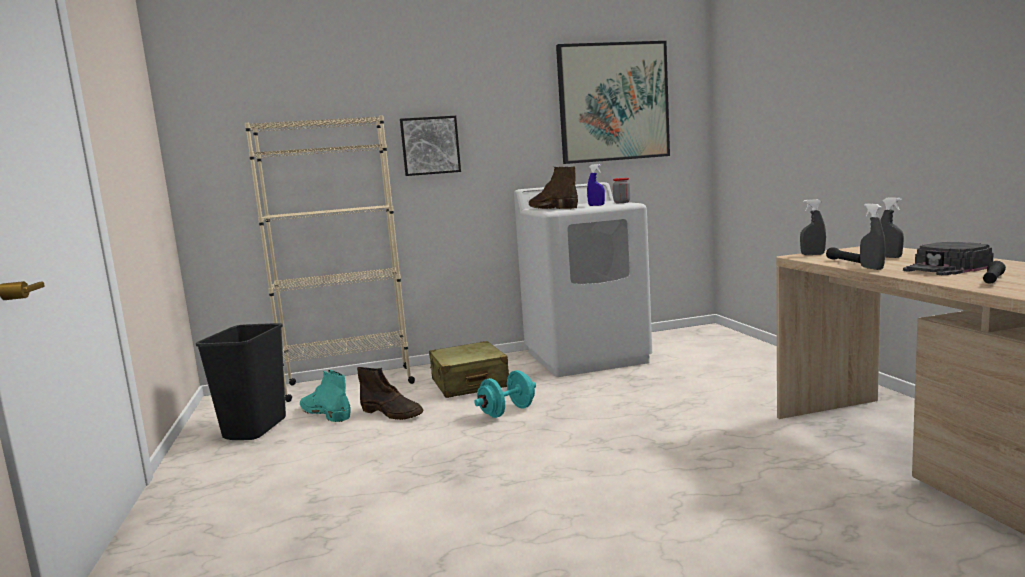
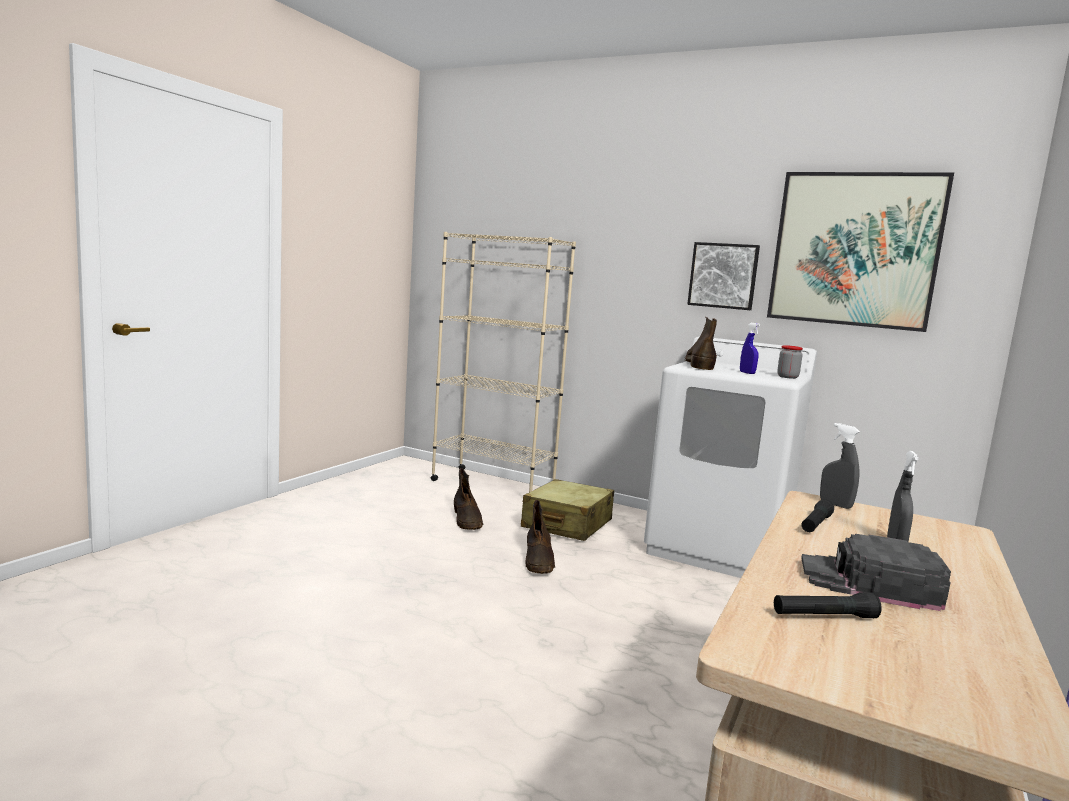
camera: 40 degrees right, 0 degrees up
(255, 429) = (378, 490): black trash can -> none
(324, 413) = (433, 499): turquoise boot -> none
(430, 146) = (620, 273): picture -> picture (723, 276)
(507, 412) = (539, 560): turquoise dumbbell -> brown boot
(872, 268) = (792, 541): grey spray bottle -> none

